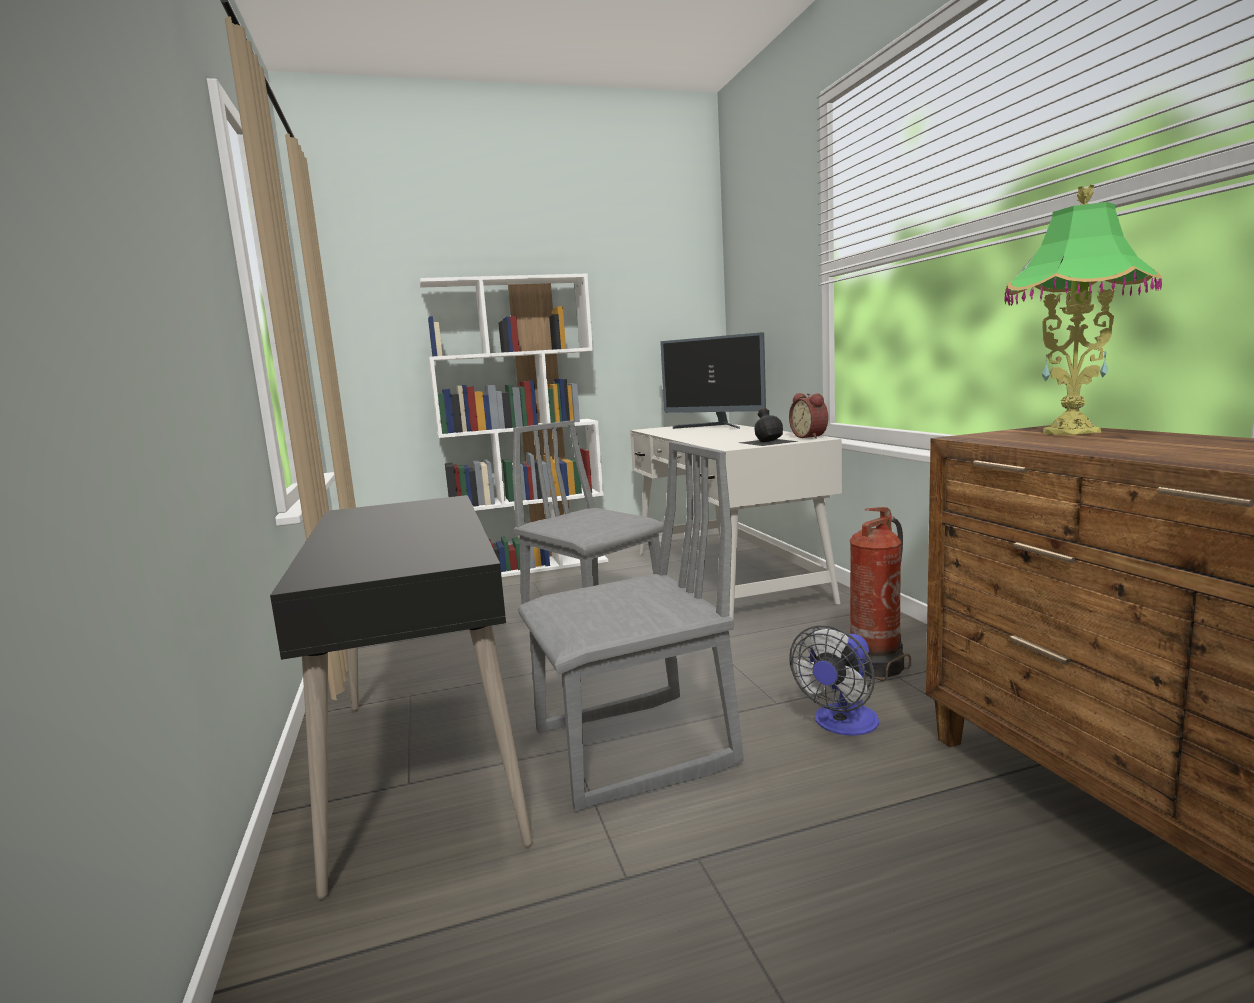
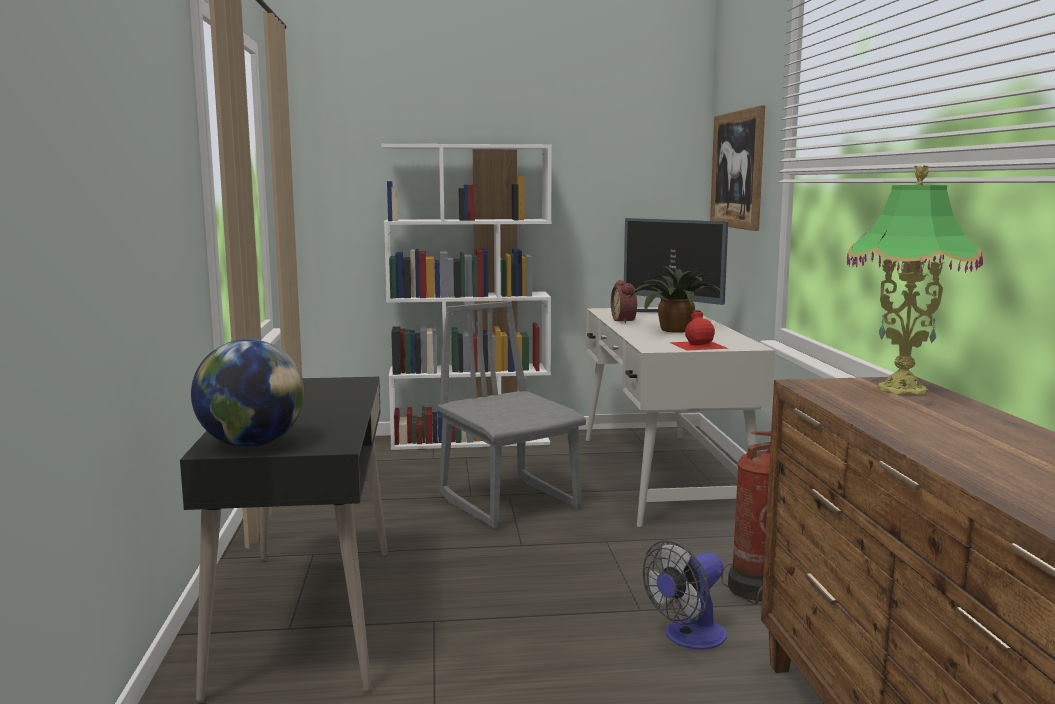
camera: 10 degrees right, 0 degrees up
(359, 568) = (251, 444): none -> globe
(634, 749) = (488, 630): grey chair -> none
(732, 435) = (675, 330): none -> potted plant
(761, 288) = (737, 170): none -> picture
(768, 441) = (698, 345): black bottle -> red bottle
(810, 437) = (748, 343): alarm clock -> alarm clock (625, 320)

